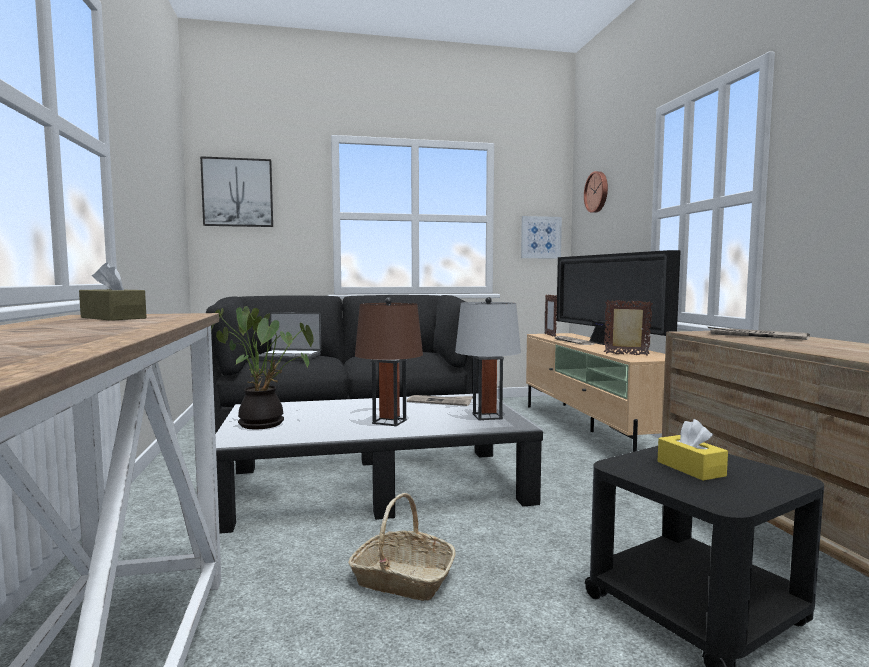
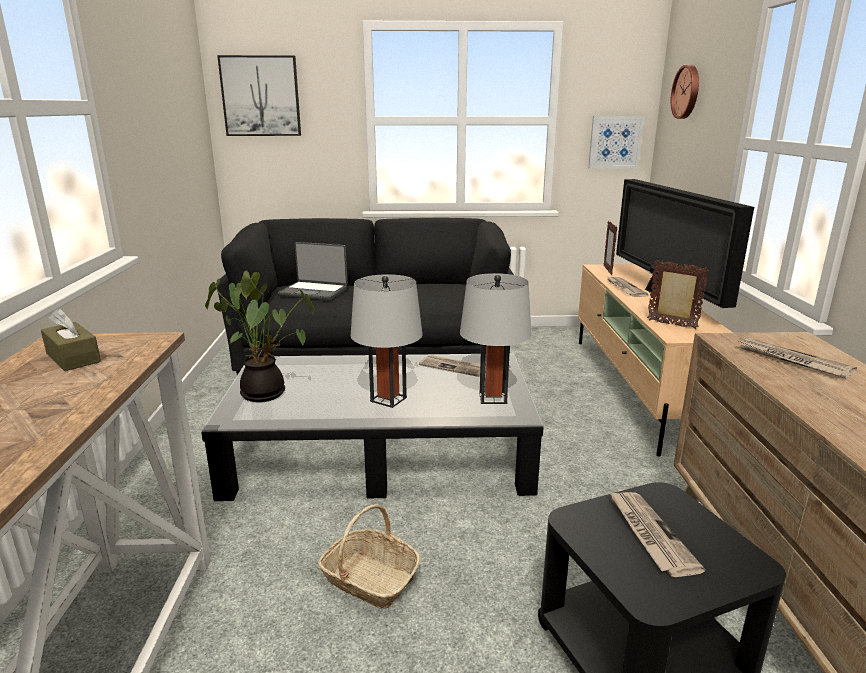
camera: 10 degrees right, 15 degrees up
(389, 421) = (388, 399): brown table lamp -> grey table lamp
(690, 468) = (649, 534): yellow tissue box -> newspaper

